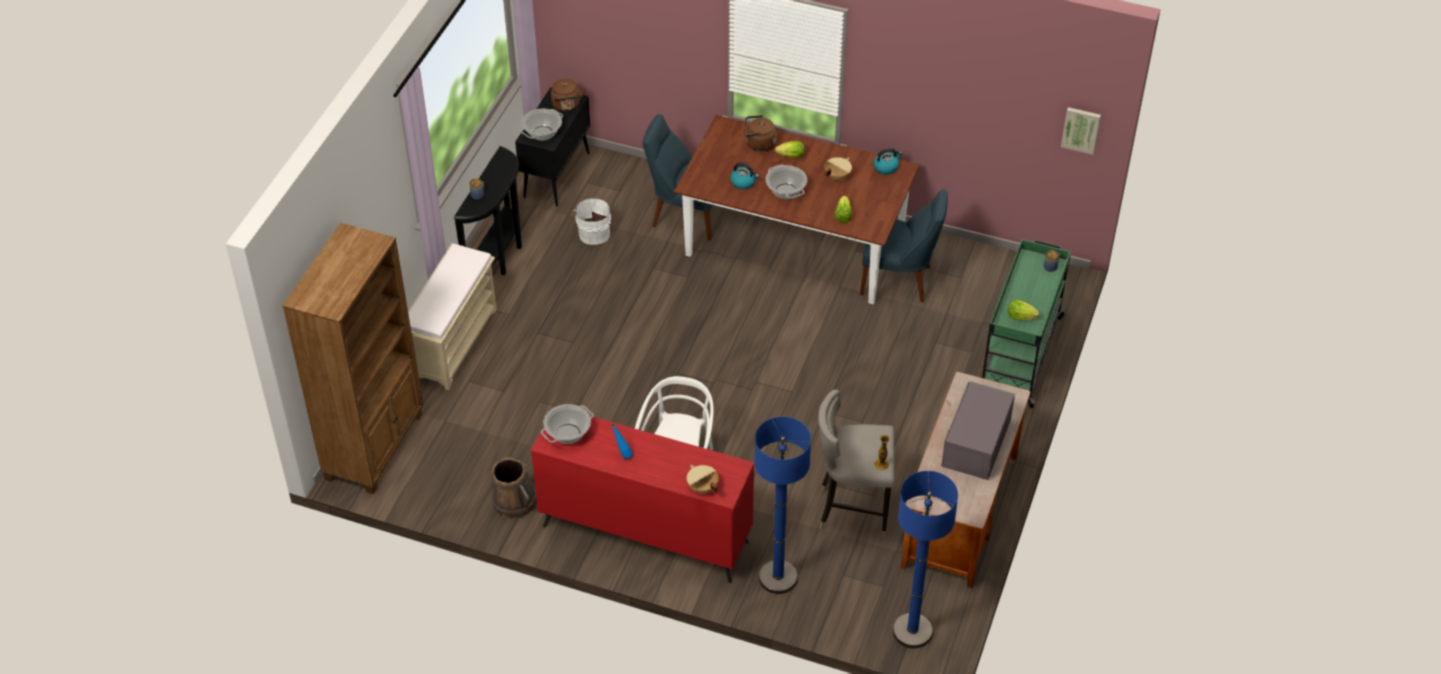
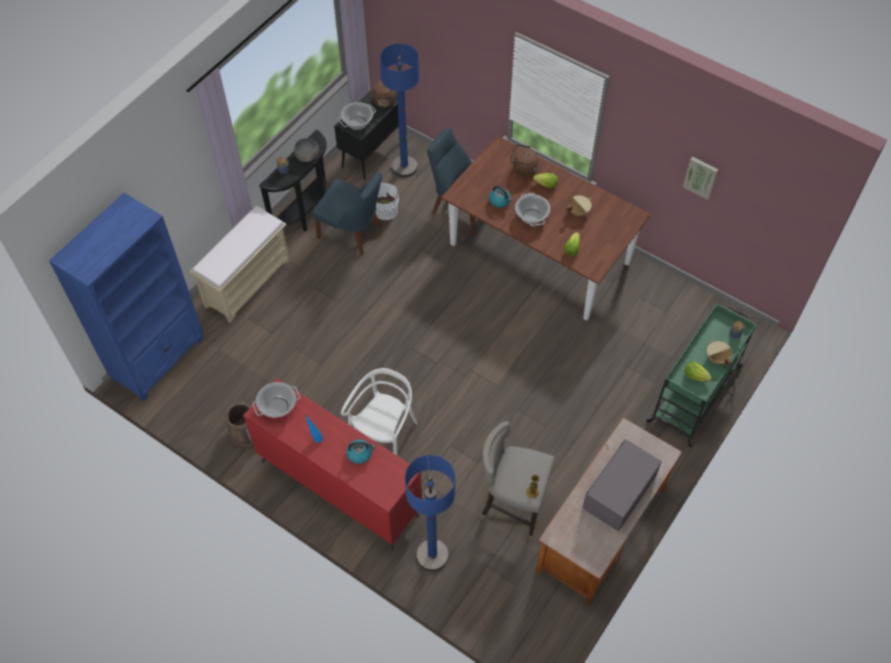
camera: 15 degrees right, 10 degrees up
(375, 446) = (159, 359): brown bookcase -> blue bookcase
(500, 176) = (307, 156): none -> grey bowl
(702, 488) = (369, 485): beige cooking pot -> beige cooking pot (716, 358)
(886, 167) = (622, 211): kettle -> kettle (360, 453)
(899, 280) = (614, 303): blue chair -> blue chair (352, 233)
(912, 632) = (527, 635): blue floor lamp -> blue floor lamp (404, 167)
(1081, 129) = (791, 222): picture -> picture (701, 177)

